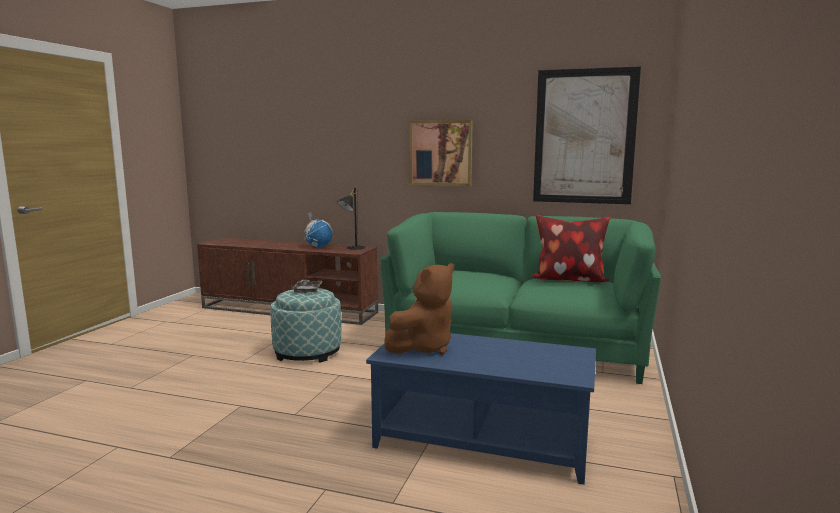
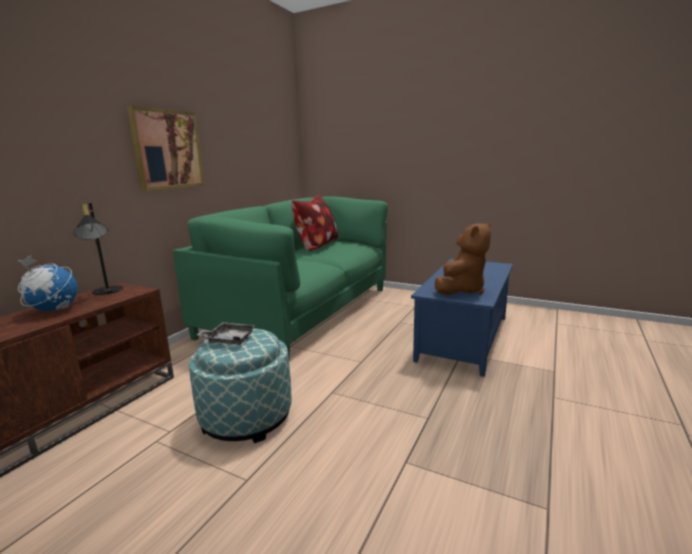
camera: 80 degrees left, 5 degrees up
(423, 348) = (461, 290): brown plush toy -> brown plush toy turned 75 degrees clockwise
(584, 137) = (267, 136): picture -> none

